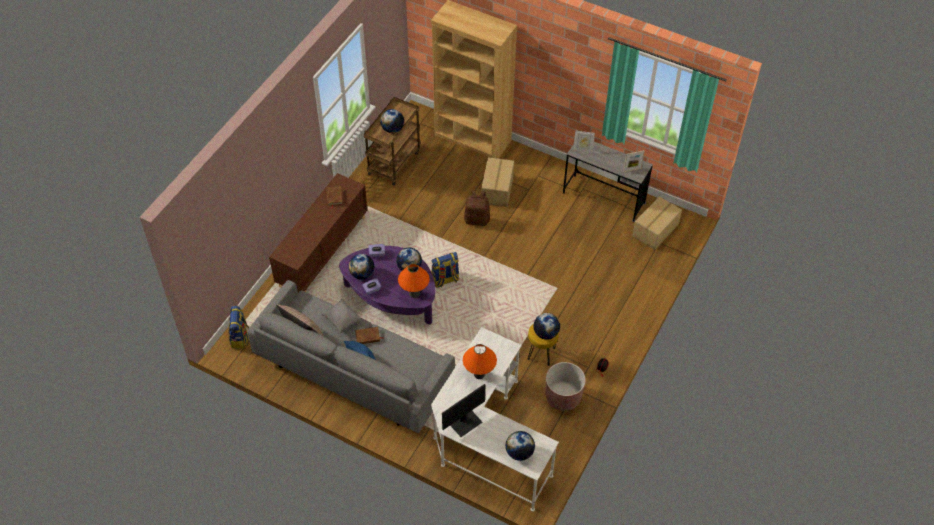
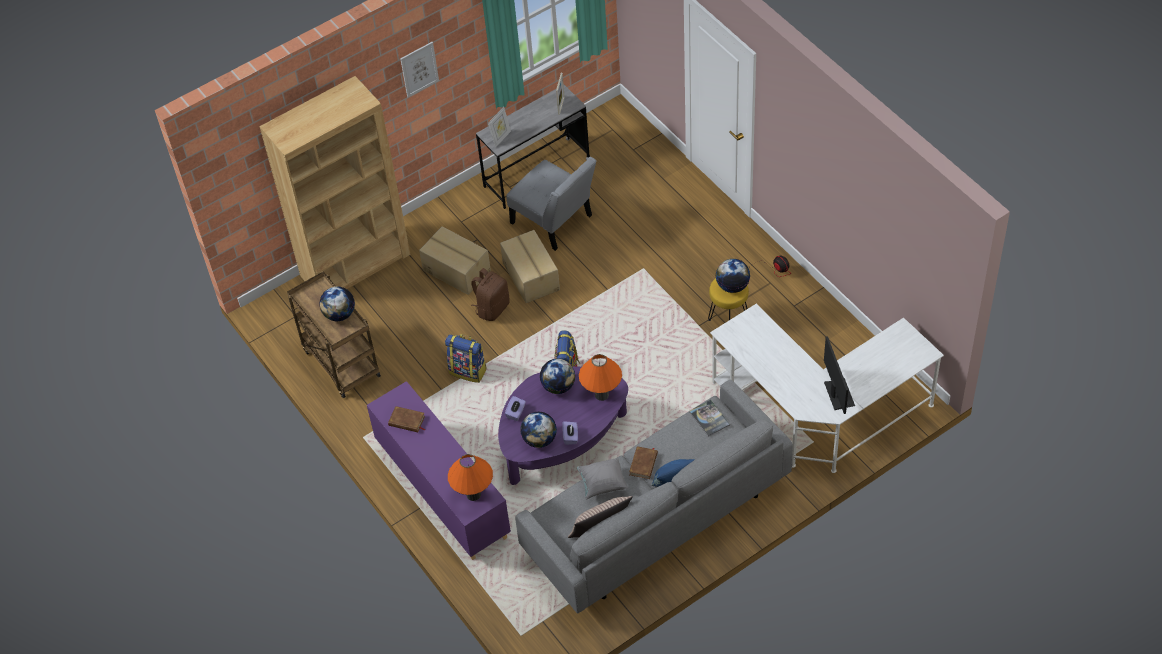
camera: 60 degrees left, 0 degrees up
(240, 338) = (532, 631): backpack -> backpack (468, 370)
(323, 251) = (442, 491): brown cabinet -> purple cabinet
(423, 360) = (709, 418): none -> book
(479, 374) = (777, 357): orange table lamp -> orange table lamp (473, 494)
(519, 452) = (901, 358): globe -> none
(562, 61) = (419, 69): none -> picture
(563, 397) = (798, 321): brown planter -> none
(568, 224) = (554, 222): none -> grey chair
(656, 230) = (614, 145): cardboard box -> cardboard box (531, 276)

